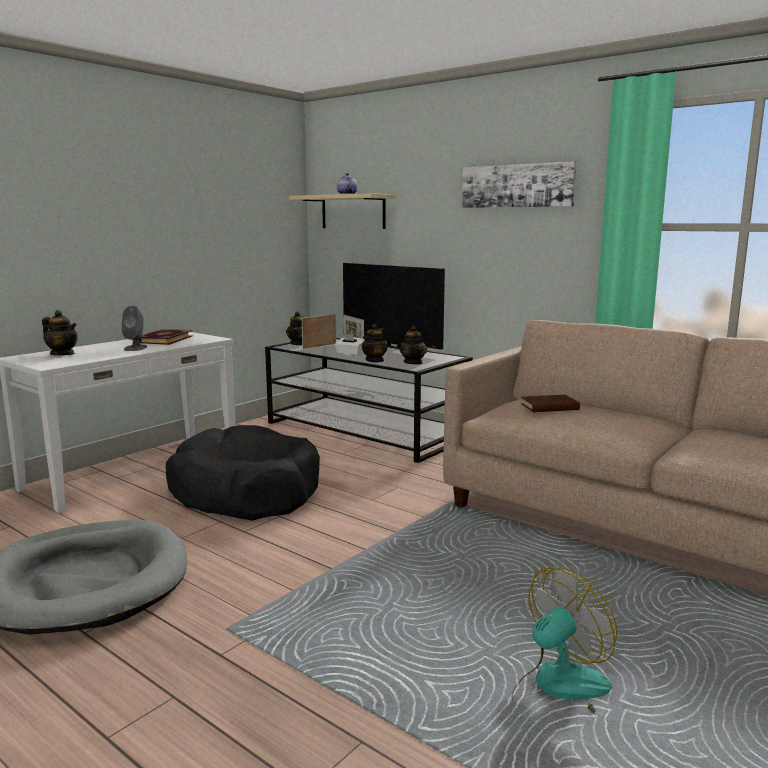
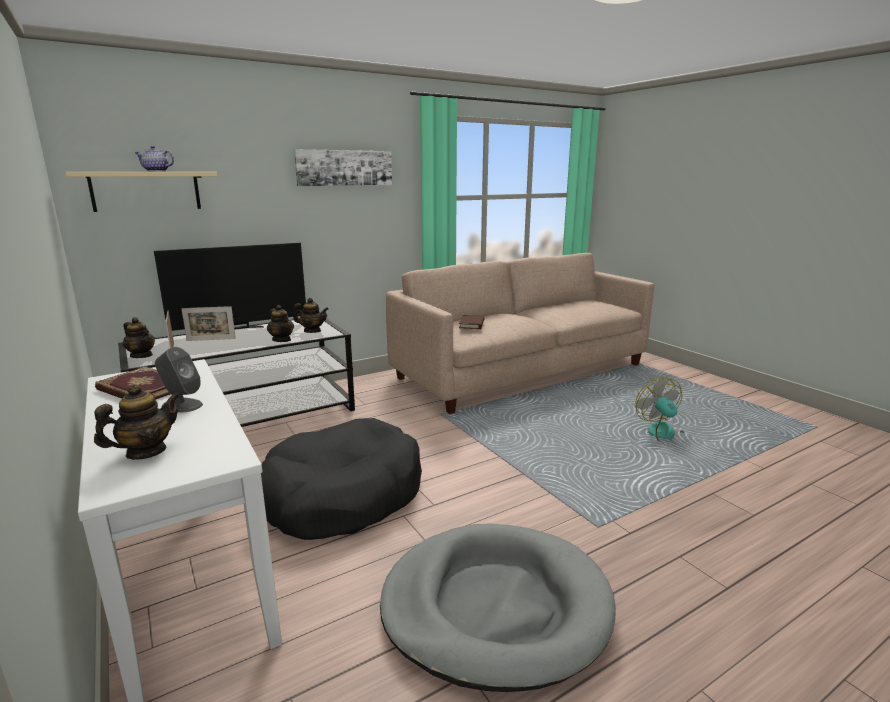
camera: 70 degrees left, 5 degrees up
(350, 354) = (238, 344): white tissue box -> none

